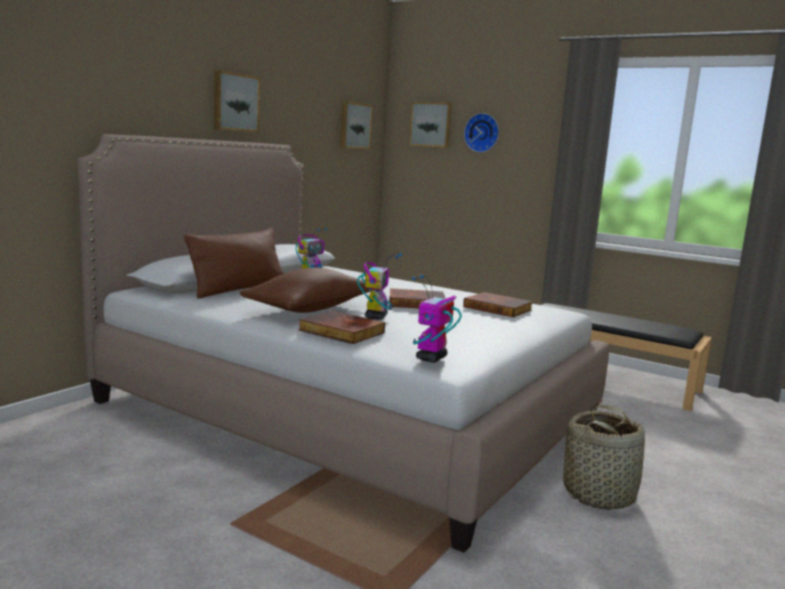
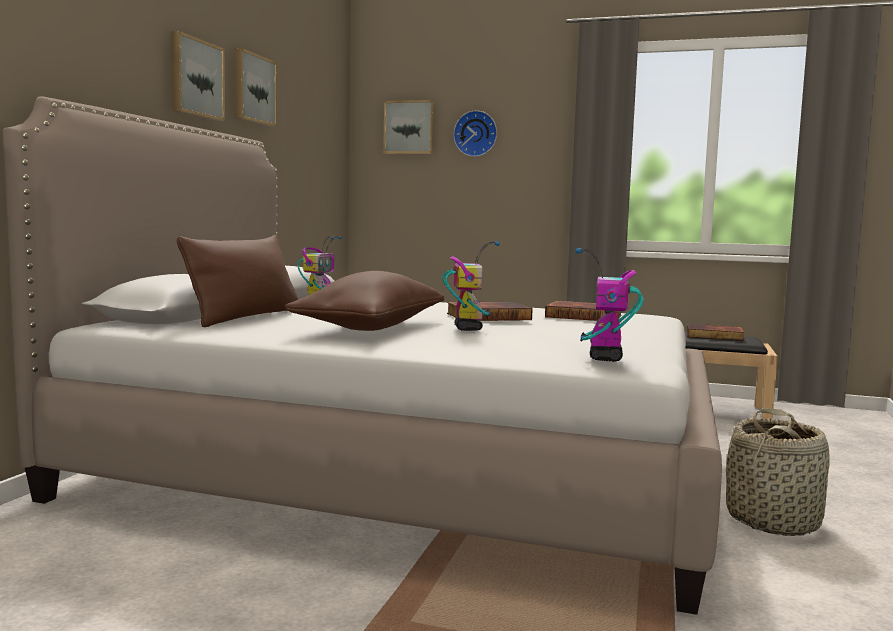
camera: 15 degrees left, 5 degrees down
(340, 331) = (450, 343): book -> book (714, 336)
(354, 126) = (320, 127): picture -> picture (252, 89)

